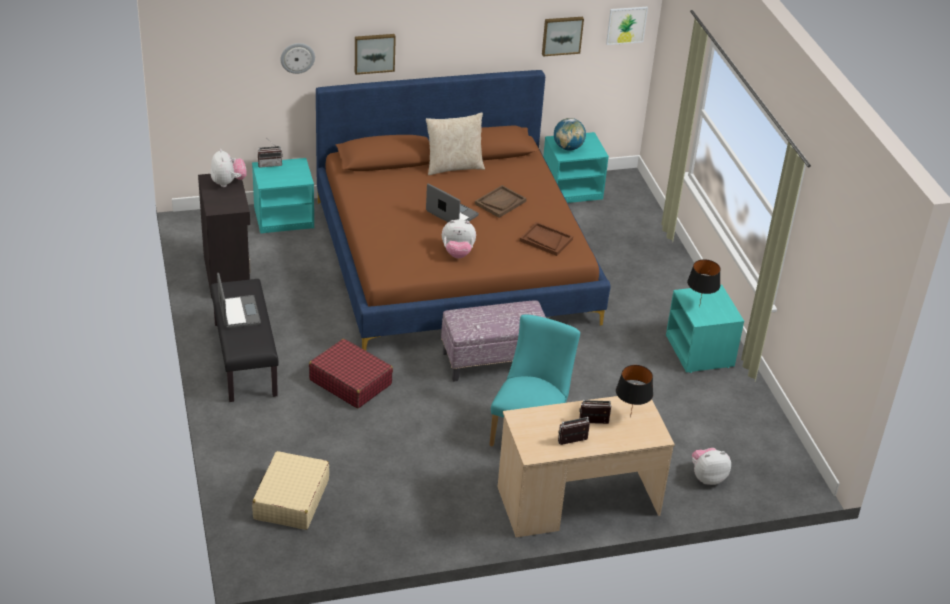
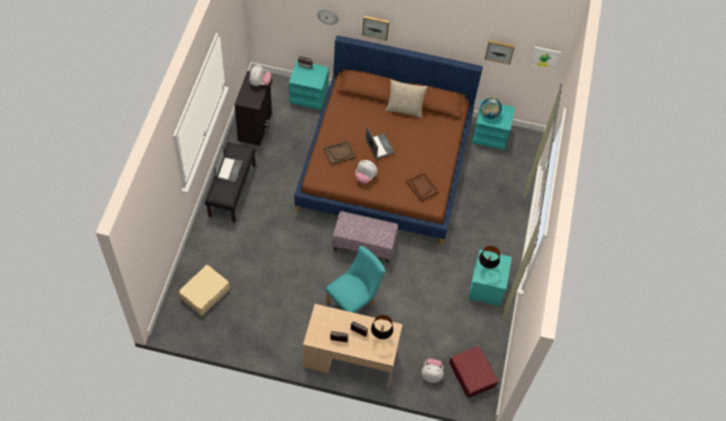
camera: 25 degrees right, 20 degrees up
(350, 382) = (278, 228): red suitcase -> red suitcase (472, 374)
(500, 202) = (413, 148): brown tray -> brown tray (339, 153)

